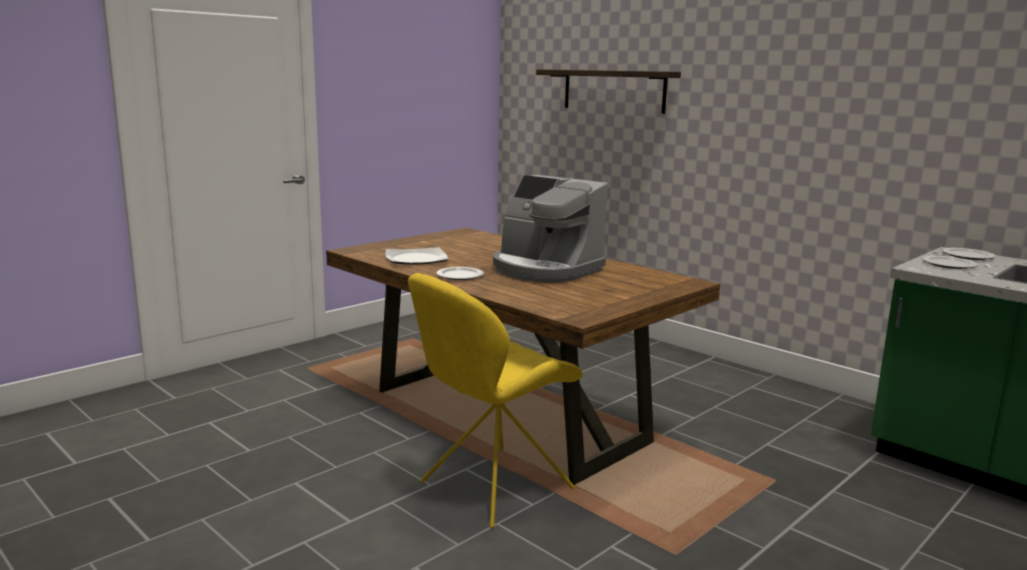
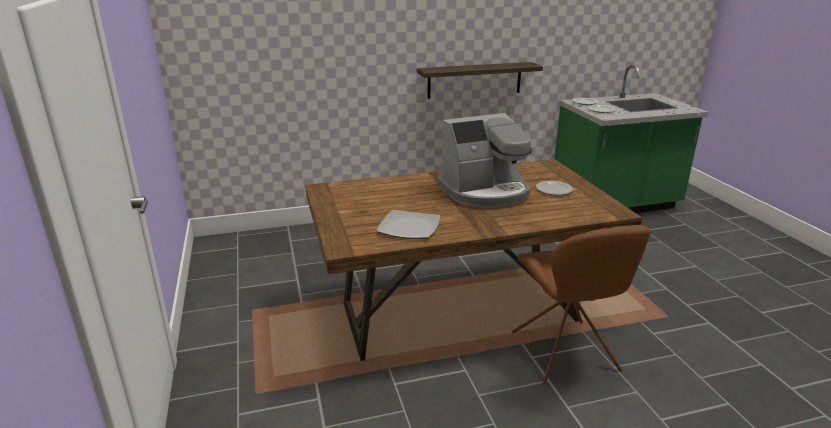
camera: 60 degrees left, 10 degrees up
(460, 275) = (481, 222): plate -> plate (553, 189)
(492, 487) = (565, 354): yellow chair -> brown chair
(613, 90) = (311, 25): shelf -> shelf (474, 80)

